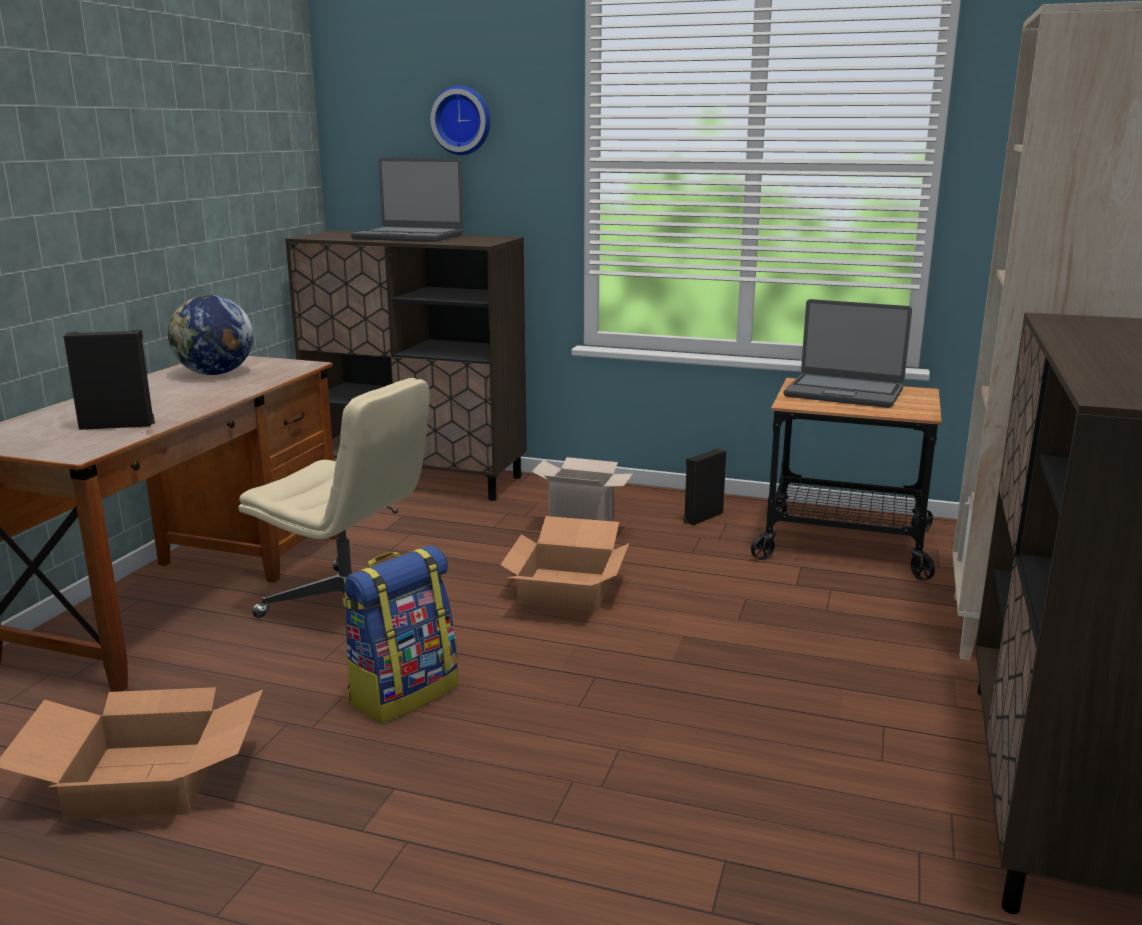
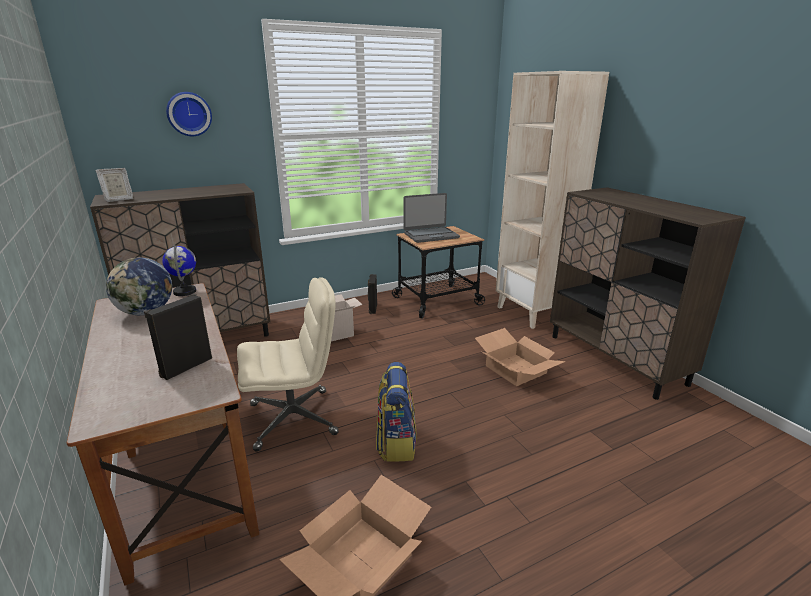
camera: 45 degrees left, 5 degrees up
(293, 365) = (185, 291): none -> globe
(330, 236) = (118, 199): none -> picture frame
(409, 237) = (176, 192): laptop -> none
(565, 588) = (375, 362): cardboard box -> cardboard box (514, 369)

